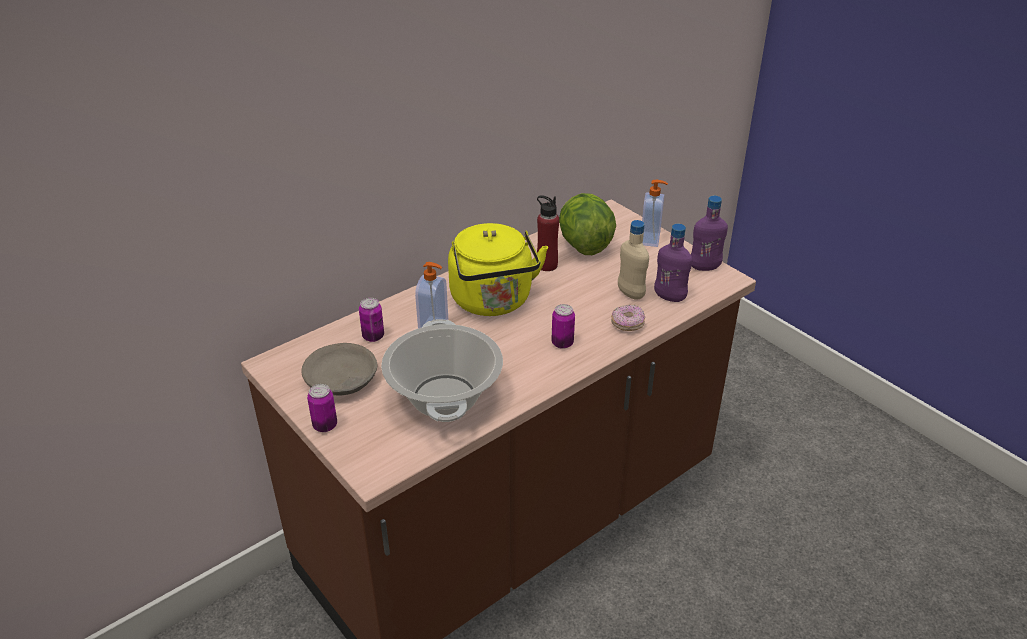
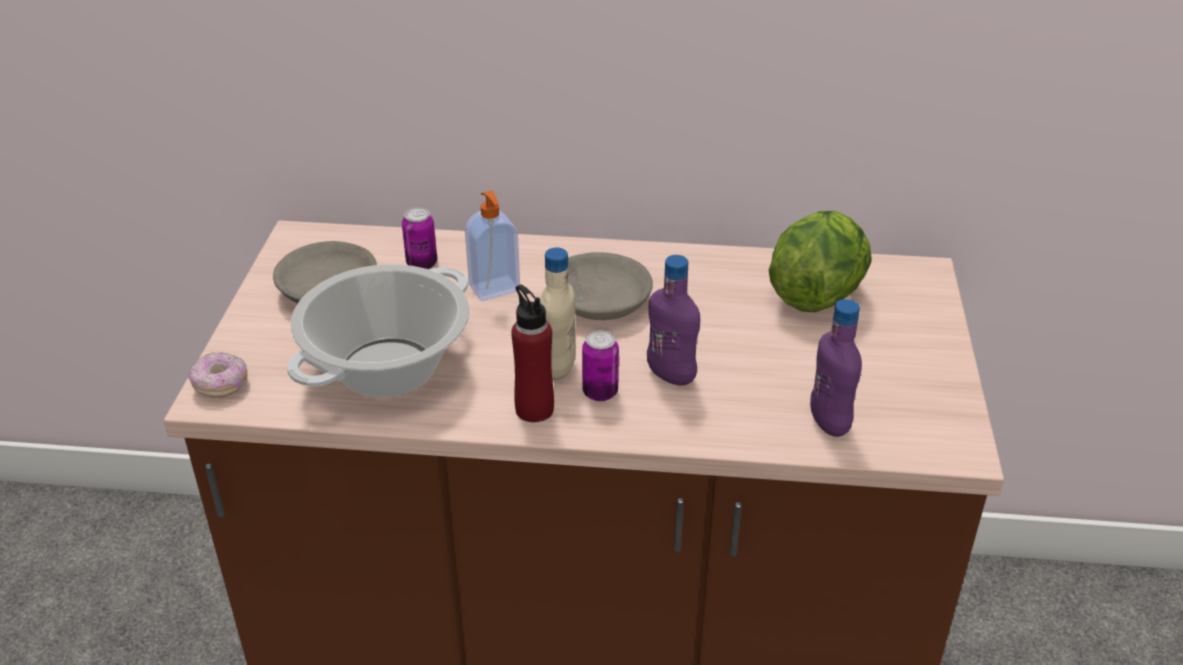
camera: 45 degrees right, 0 degrees up
(325, 425) = (246, 324): can -> none
(493, 302) = (598, 300): yellow kettle -> grey bowl
(546, 265) = (729, 293): red bottle -> red bottle (534, 409)
(627, 324) = (715, 421): donut -> donut (221, 385)
(630, 293) = (782, 387): beige bottle -> beige bottle (558, 368)
(650, 239) = (923, 337): soap dispenser -> none
(704, 267) = (947, 415): purple bottle -> purple bottle (671, 375)

